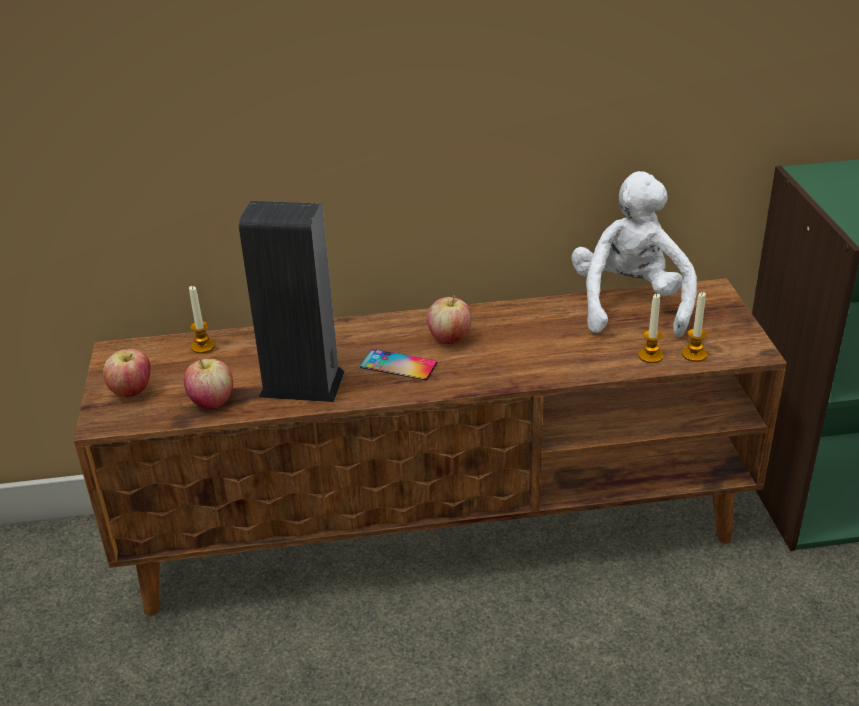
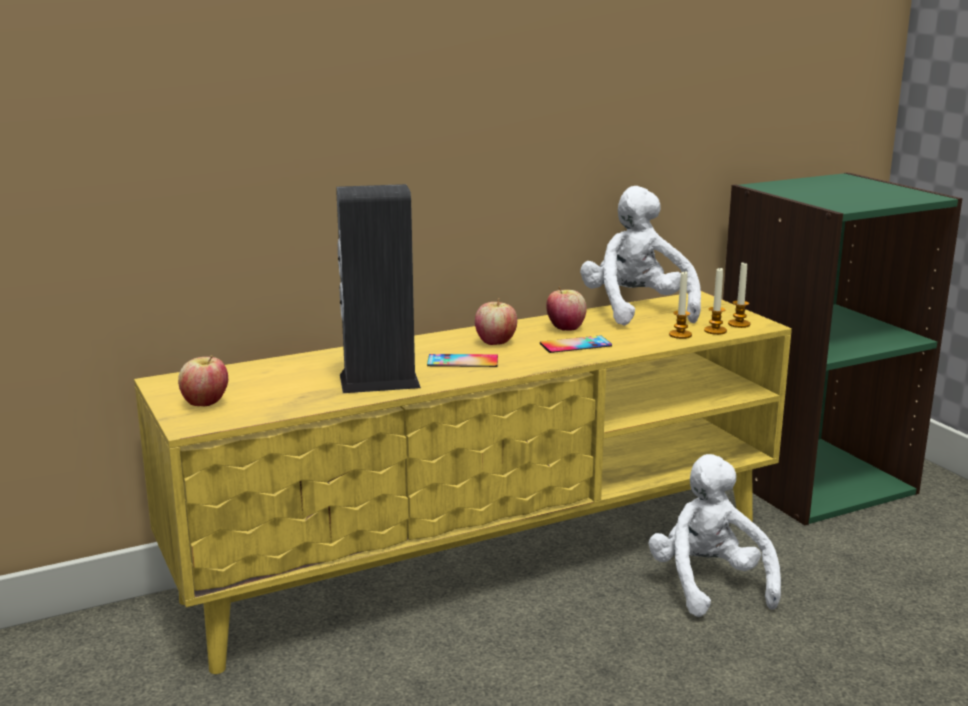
camera: 20 degrees left, 15 degrees down
(203, 346) = (256, 369): candle -> candle (739, 324)
(212, 402) = (298, 401): apple -> apple (565, 328)
(438, 530) = (485, 560): brown tv stand -> yellow tv stand
(527, 356) = (575, 345): none -> phone
(643, 609) = (708, 584): none -> white plush toy

